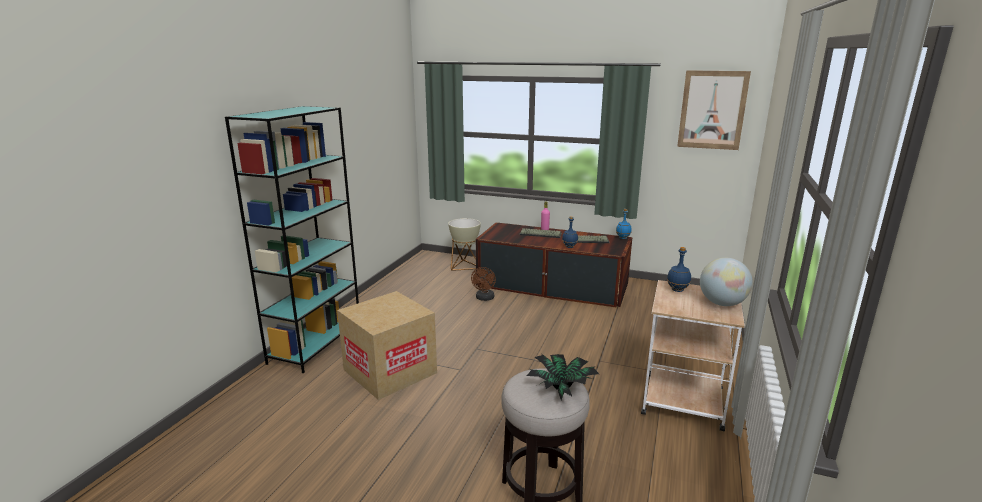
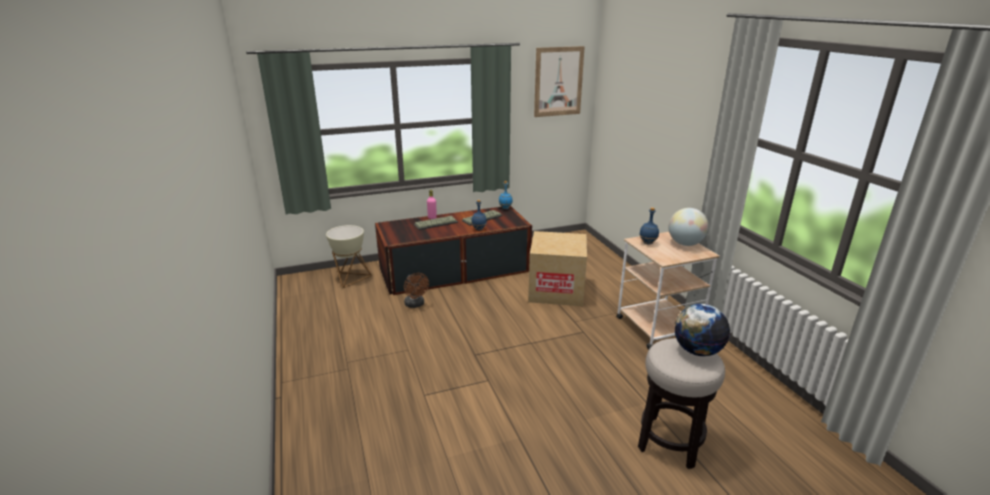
camera: 40 degrees left, 5 degrees up
(316, 344) = (310, 428): turquoise bookcase -> none
(390, 371) = (430, 414): cardboard box -> cardboard box (556, 290)
(562, 388) = (697, 351): potted plant -> globe

